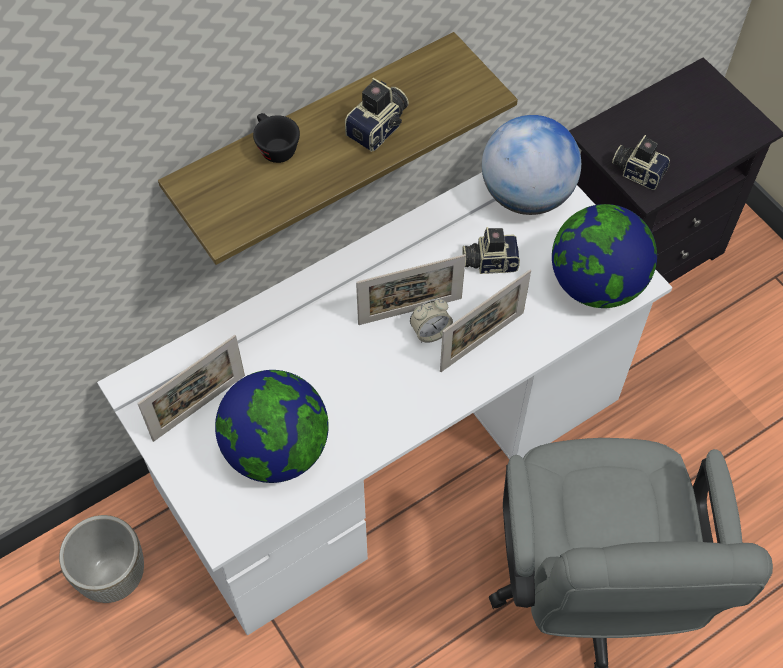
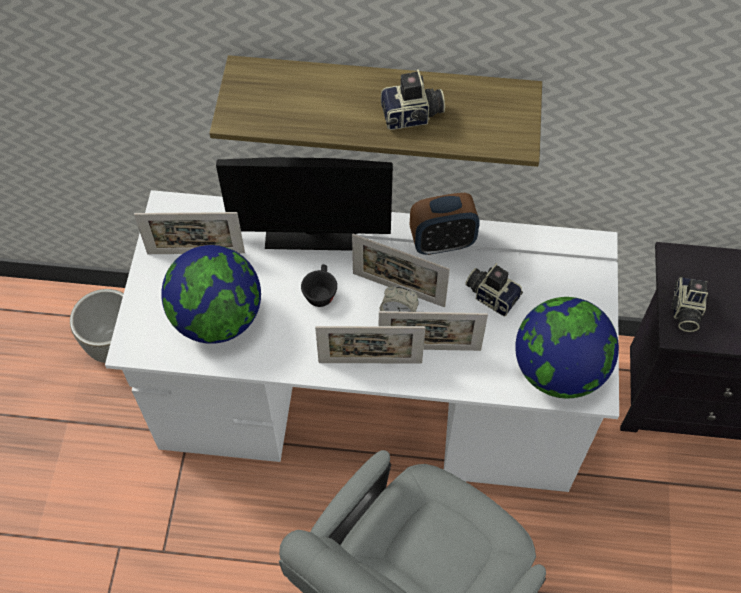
camera: 40 degrees right, 0 degrees up
(274, 147) = (325, 82): black cup -> black cup (320, 292)
(287, 315) = (311, 232): none -> monitor
(408, 246) = (442, 242): none -> alarm clock
(445, 388) = (370, 362): none -> picture frame
(526, 195) = (568, 266): globe -> none
(638, 171) = (685, 310): camera -> camera turned 150 degrees counterclockwise

